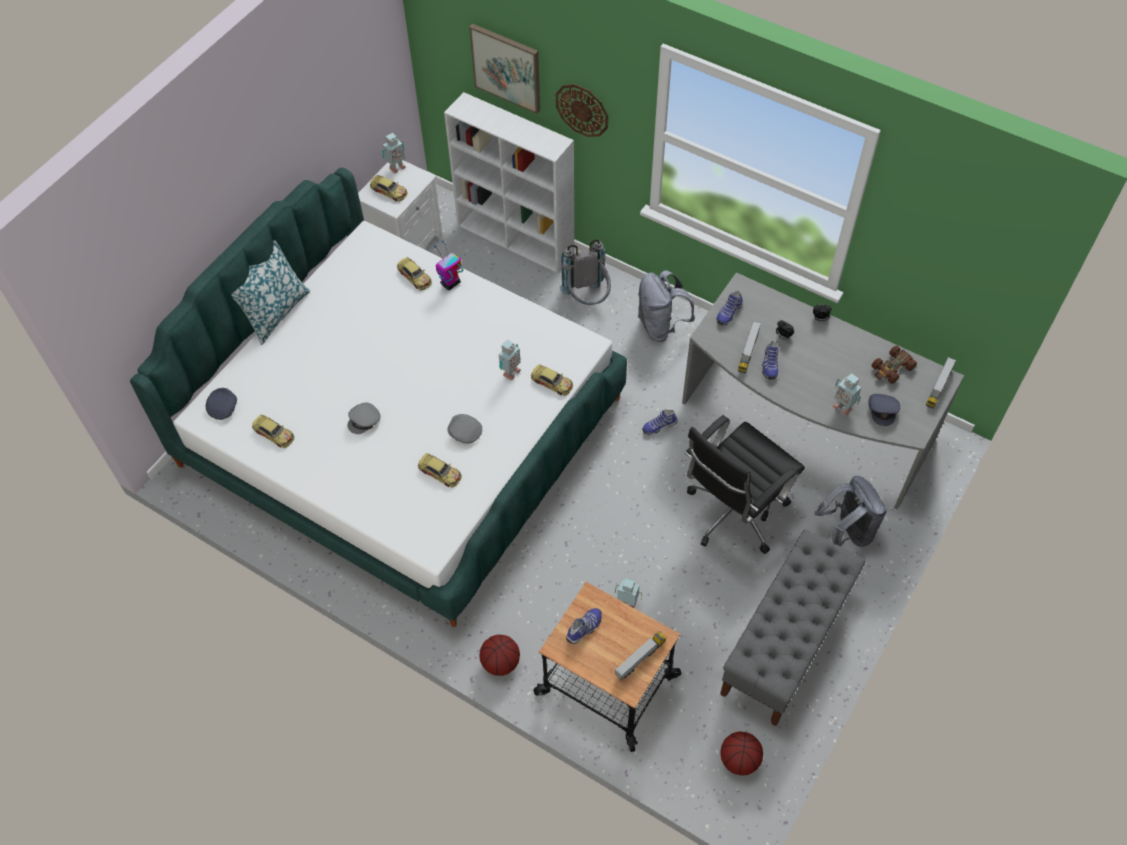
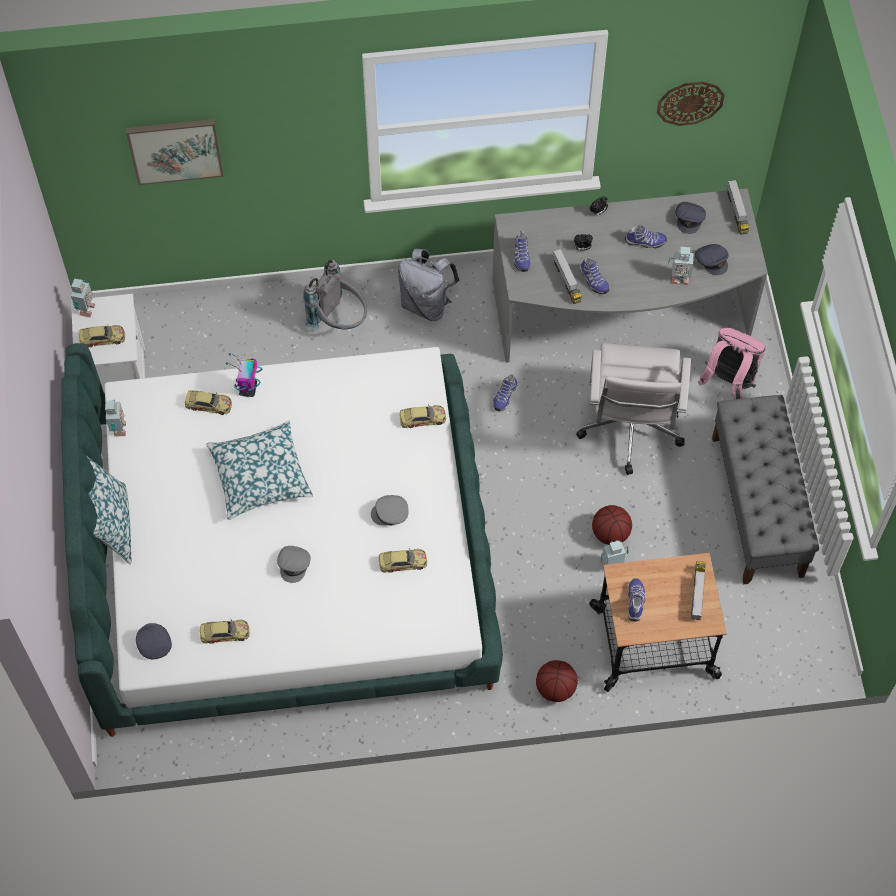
camera: 40 degrees left, 5 degrees up
(401, 345) = (260, 476): none -> pillow
(510, 372) = (379, 434): toy robot -> toy robot (118, 429)
(516, 239) = (220, 306): white bookcase -> none
(582, 110) = (276, 149): wall clock -> wall clock (690, 102)
(732, 515) = (630, 431): black office chair -> white office chair
(739, 760) = (799, 623): basketball -> basketball (610, 534)
(838, 363) = (645, 242): none -> shoe
(846, 532) = (728, 382): grey backpack -> pink backpack
(892, 368) = (689, 219): brown toy car -> grey cap

